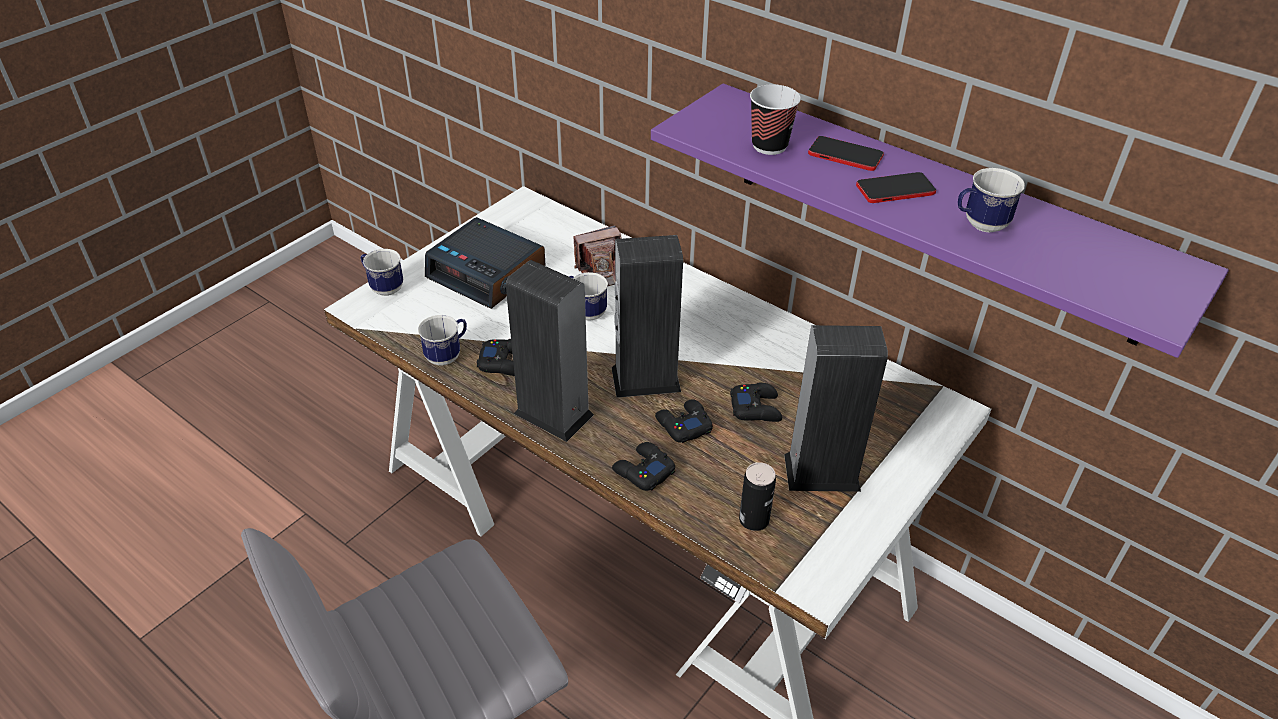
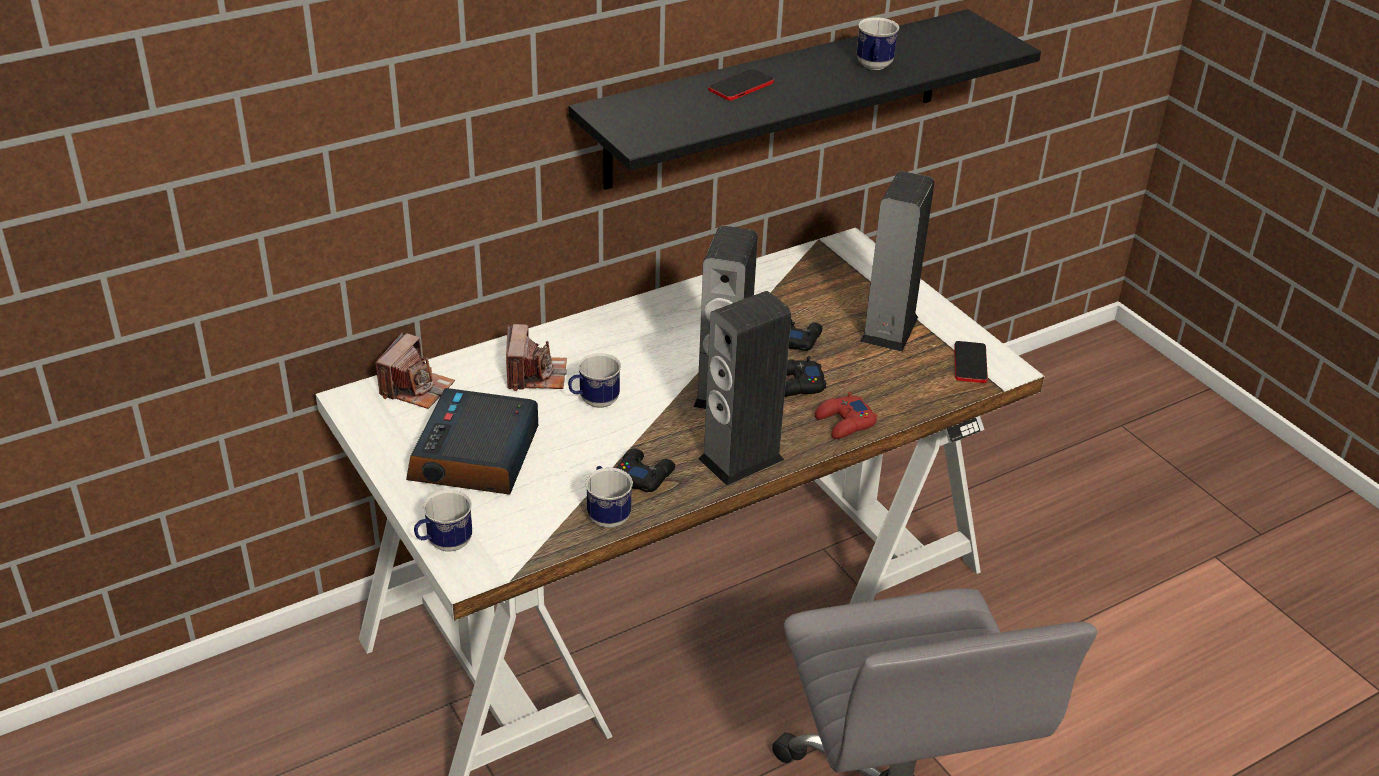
camera: 70 degrees left, 5 degrees down
(488, 273) = (475, 456): alarm clock -> alarm clock turned 135 degrees clockwise
(552, 224) = (416, 388): none -> camera
(643, 471) = (845, 423): black game controller -> red game controller
(754, 520) = (927, 379): can -> none
(769, 146) = (703, 113): cup -> none
(895, 189) = (806, 82): phone -> phone (970, 363)
(933, 211) = (778, 98): purple shelf -> black shelf

